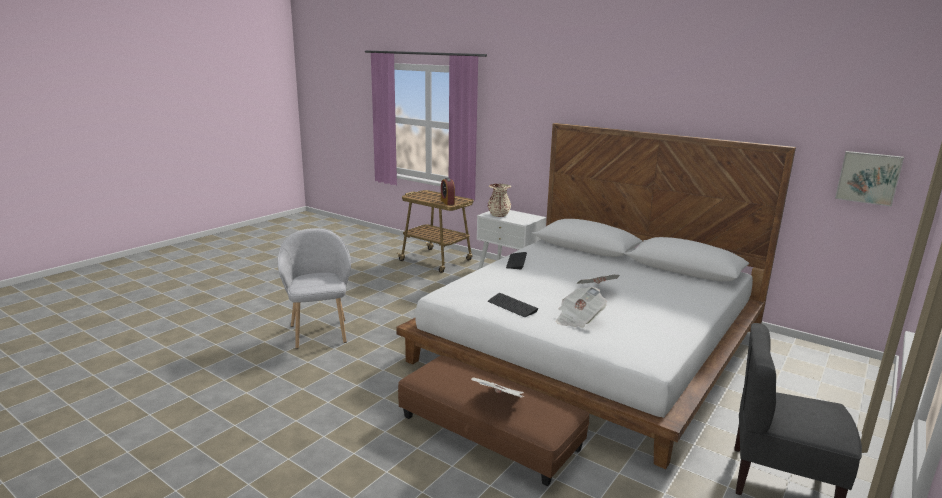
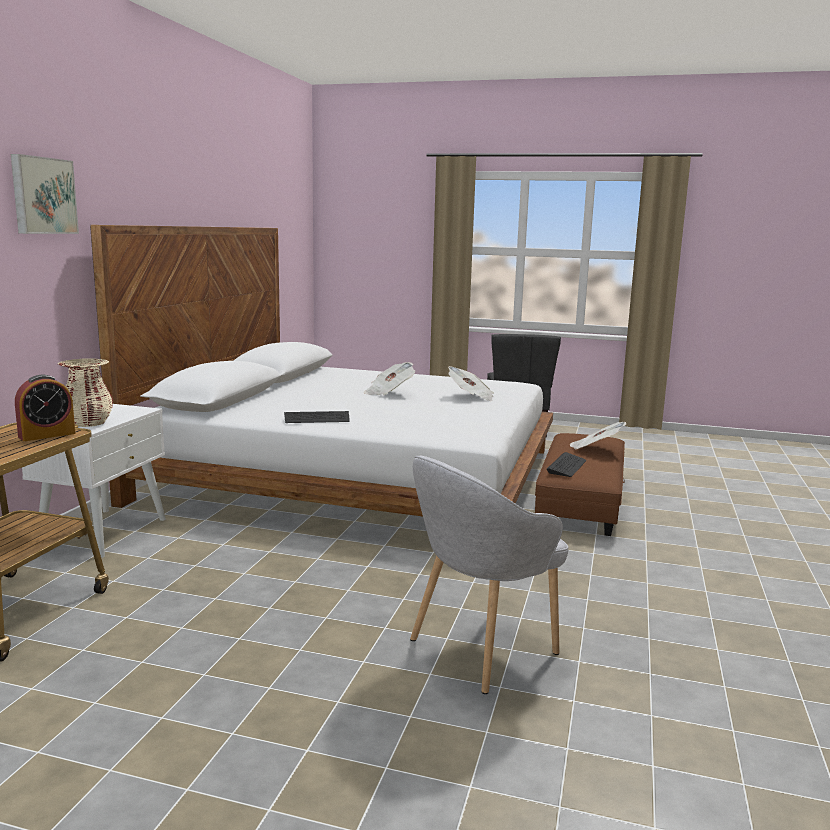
camera: 110 degrees left, 5 degrees down
(512, 306) = (472, 413): keyboard -> keyboard (566, 466)
(868, 177) = (293, 249): picture -> picture (42, 196)

